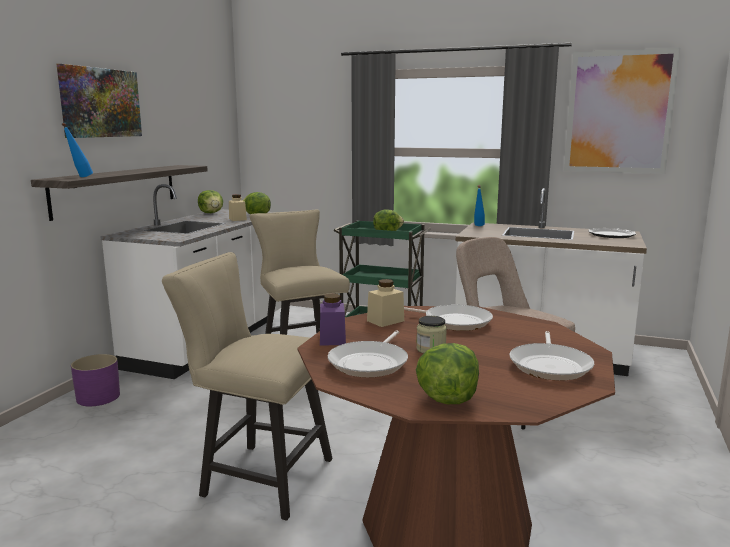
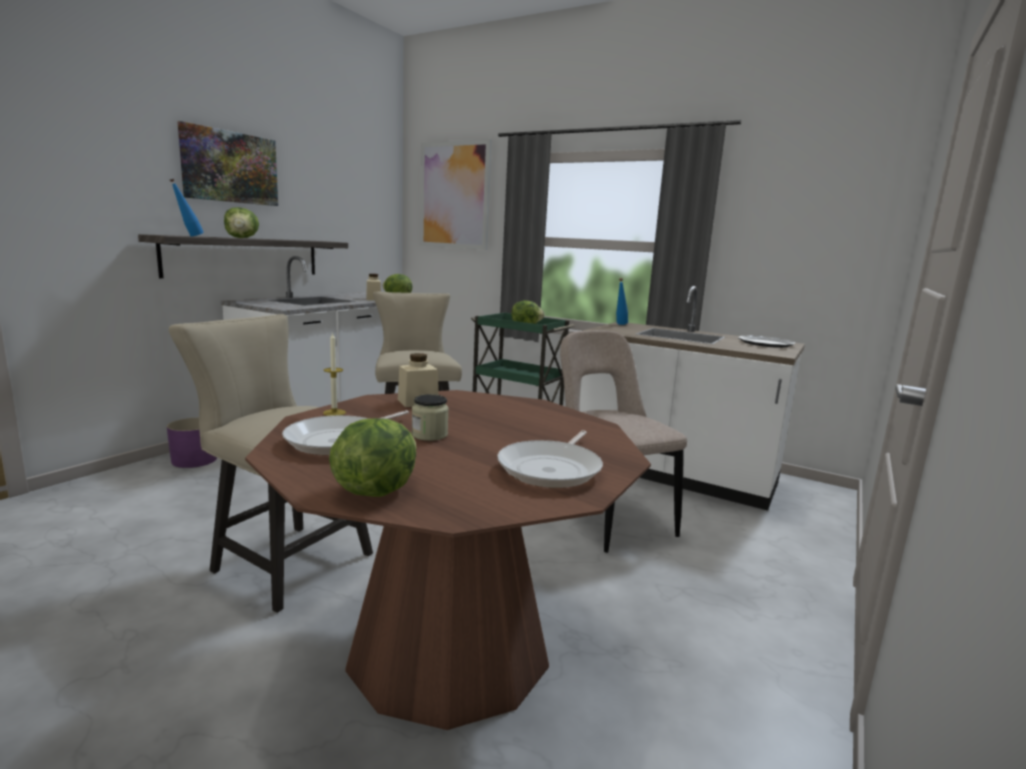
camera: 10 degrees right, 0 degrees up
(211, 213) = (357, 293): lettuce -> lettuce (242, 238)
(332, 339) = (334, 413): purple jar -> candle
(454, 321) = (494, 410): frying pan -> none
(619, 112) = (793, 203): picture -> picture (454, 195)

